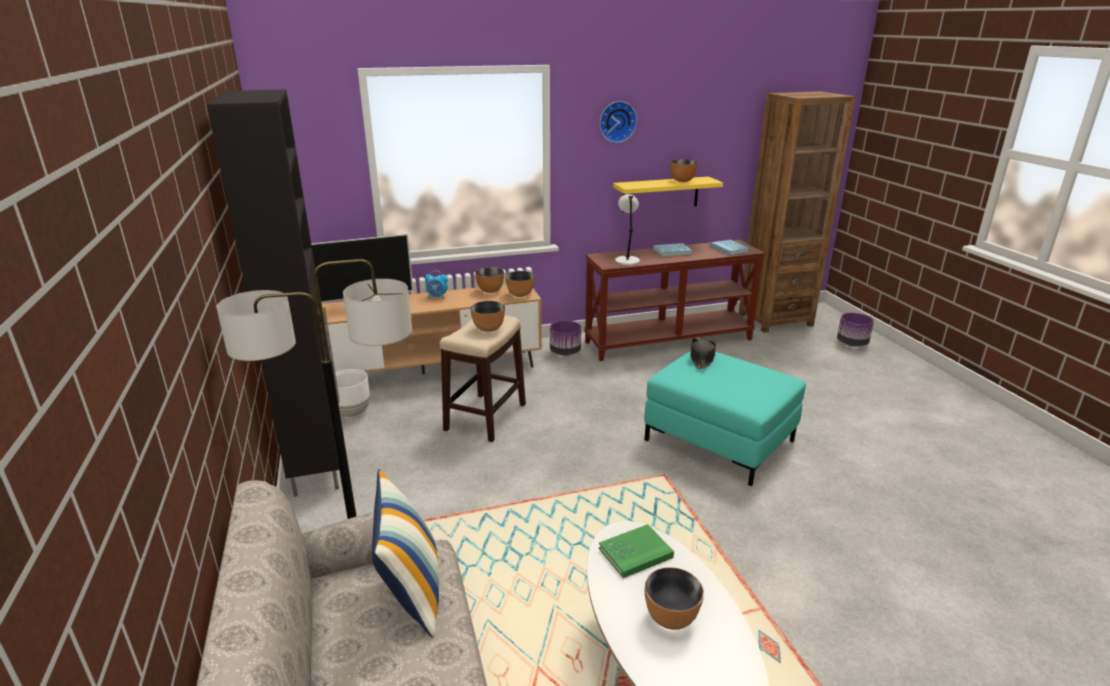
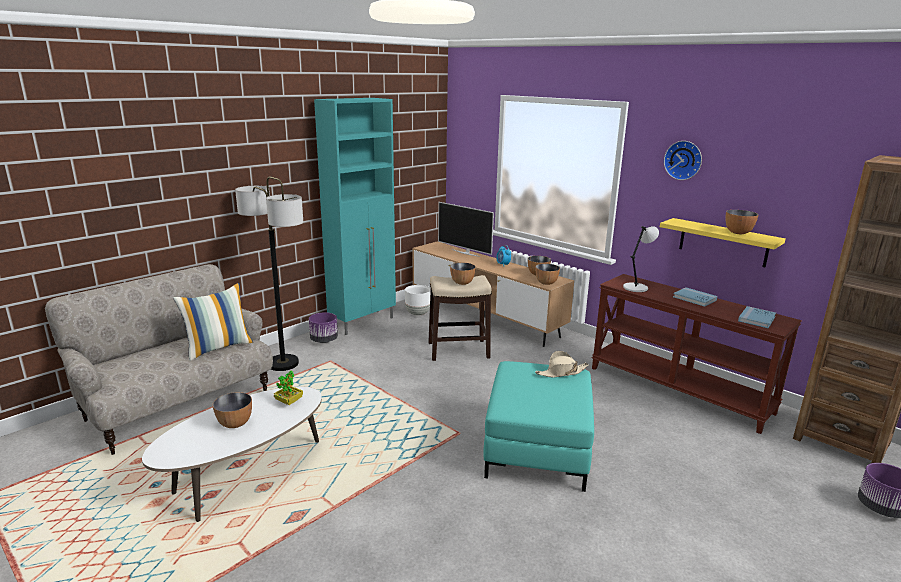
camera: 60 degrees right, 5 degrees down
(318, 462) = (363, 322): black cabinet -> turquoise cabinet
(565, 352) = (584, 352): purple planter -> purple planter (324, 340)
(635, 553) = (289, 401): green book -> potted plant
(701, 358) = (561, 372): black hat -> beige hat

